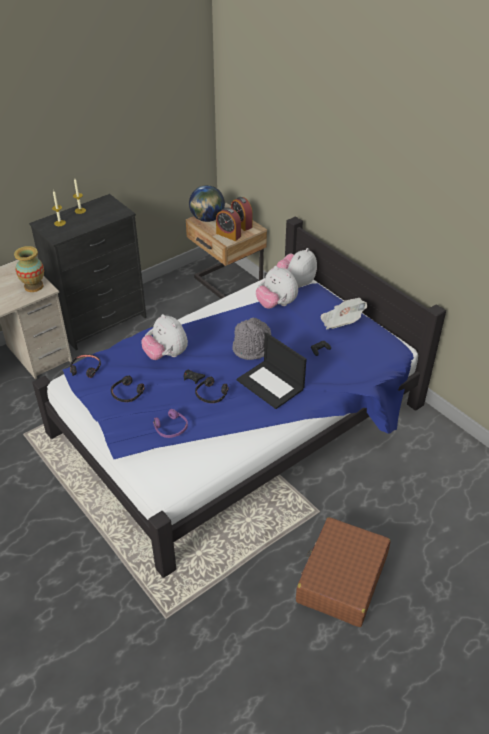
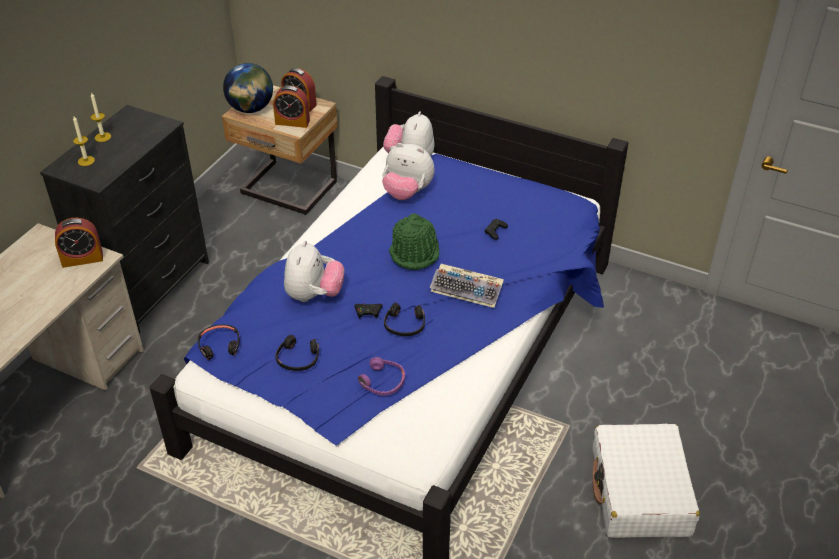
camera: 25 degrees left, 0 degrees up
(34, 286) = (82, 259): vase -> alarm clock
(166, 355) = (314, 295): plush toy -> plush toy turned 105 degrees counterclockwise
(252, 347) = (415, 252): grey hat -> green hat
(271, 384) = (467, 290): laptop -> keyboard
(341, 322) = (497, 192): newspaper -> none
(341, 579) = (639, 492): brown suitcase -> white suitcase

